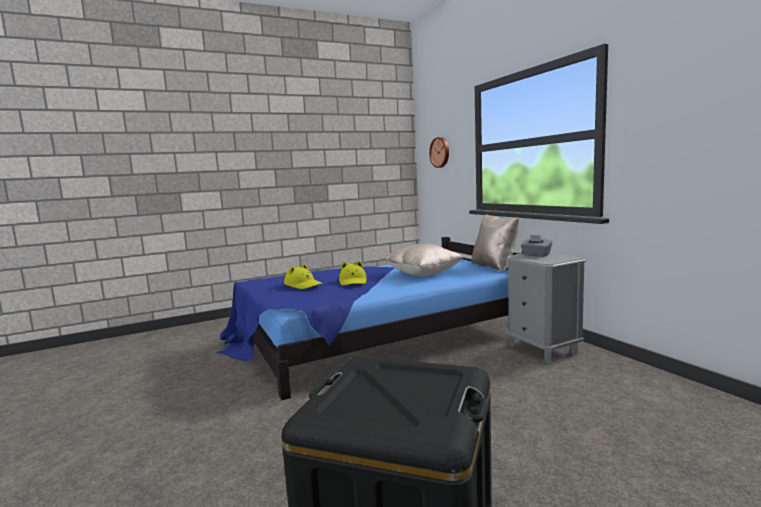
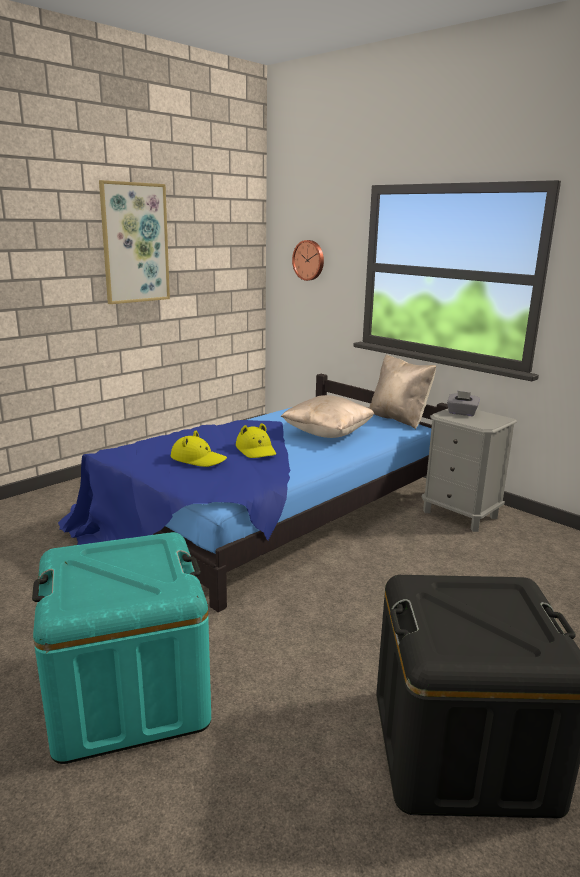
camera: 20 degrees left, 10 degrees up
(170, 447) = (129, 695): none -> turquoise storage box
(307, 146) = (135, 243): none -> picture

